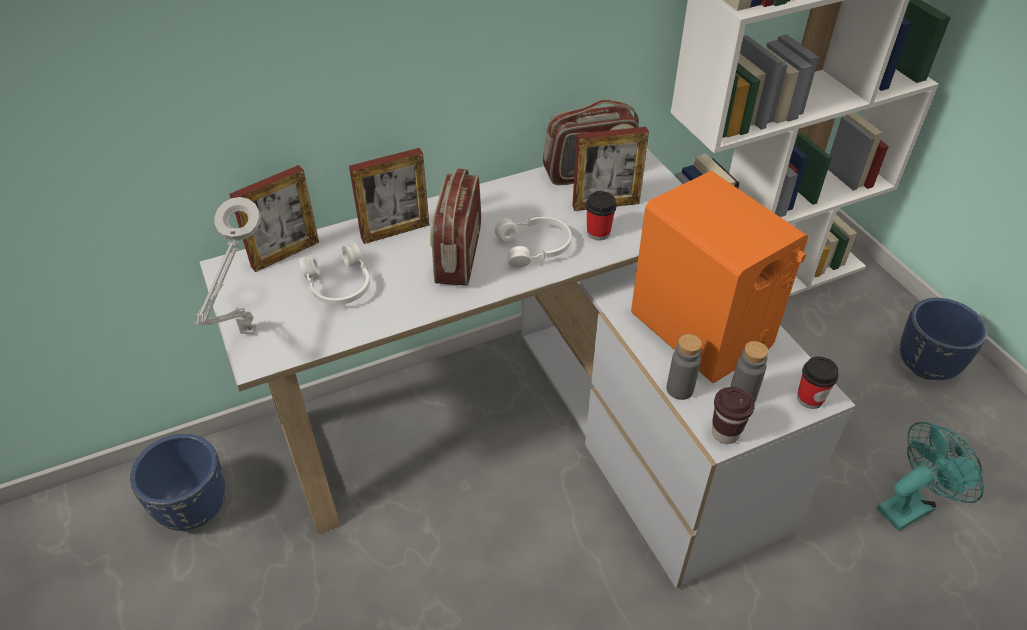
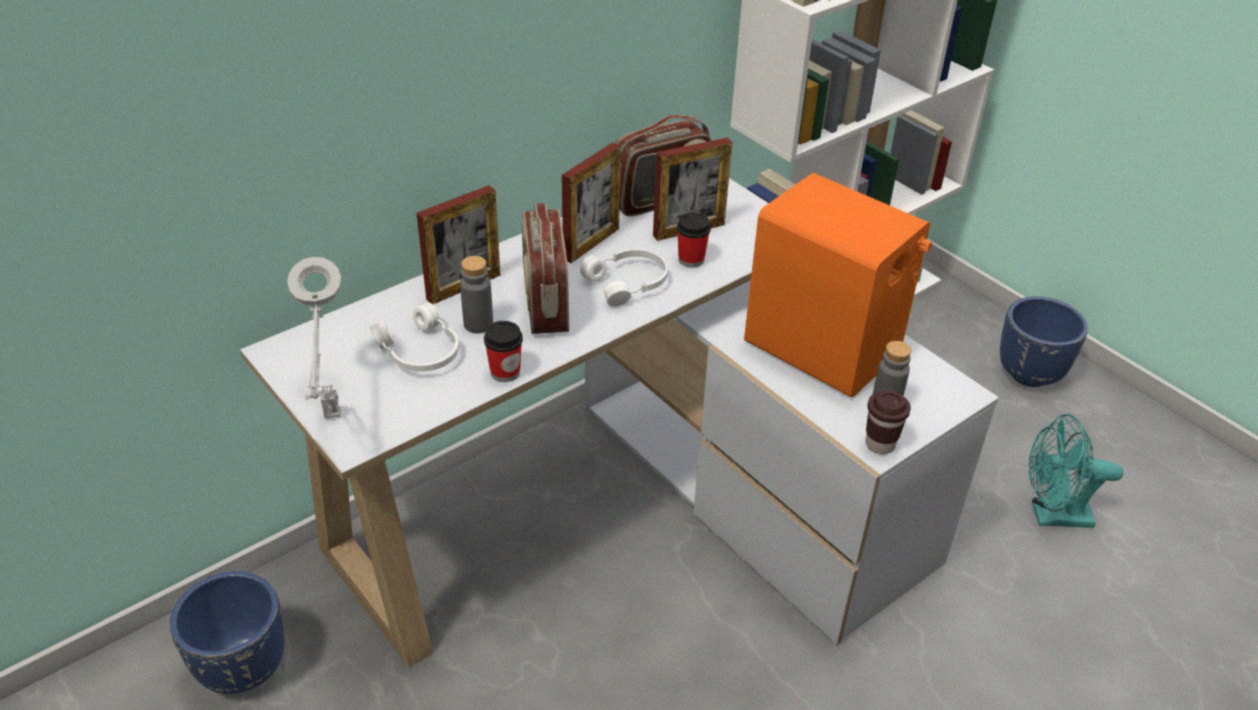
camera: 15 degrees left, 5 degrees down
(285, 254) = (343, 327): picture frame -> picture frame (591, 243)
(680, 389) = (820, 409): grey bottle -> grey bottle (478, 324)
(810, 398) = (953, 397): cup -> cup (505, 372)
(911, 505) = (1052, 516): turquoise fan -> turquoise fan turned 135 degrees counterclockwise

